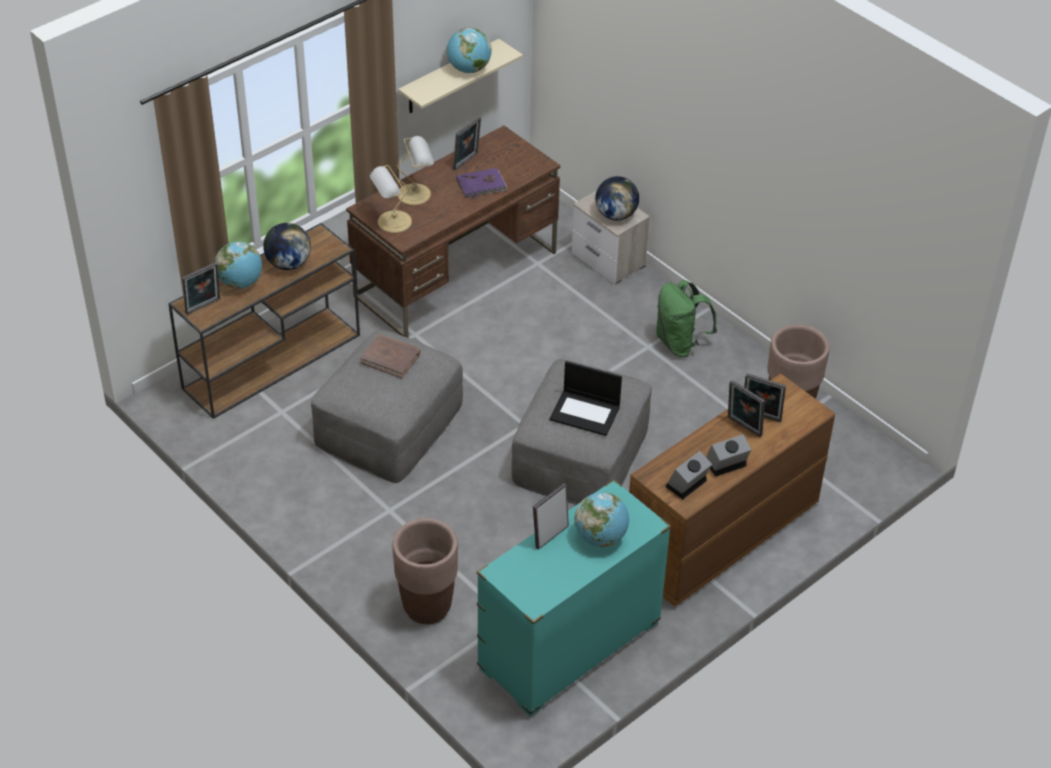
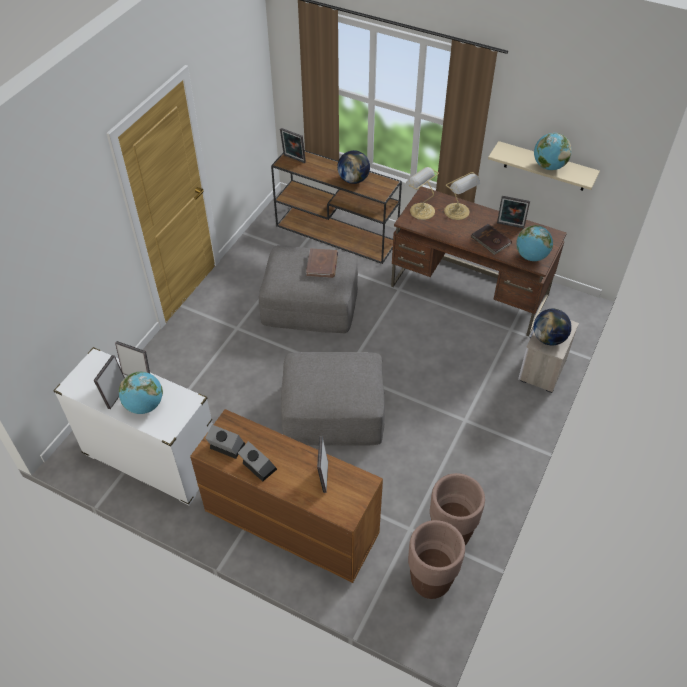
camera: 70 degrees right, 5 degrees up
(240, 283) = (324, 166): globe -> globe (531, 256)
(427, 607) = (162, 372): brown planter -> brown planter (430, 582)
(481, 185) = (490, 241): purple book -> brown book
(569, 647) = (152, 459): turquoise dresser -> white dresser
(586, 413) = (321, 381): laptop -> none
(680, 343) = (481, 439): green backpack -> none
(743, 427) = (305, 468): picture frame -> picture frame (116, 395)

